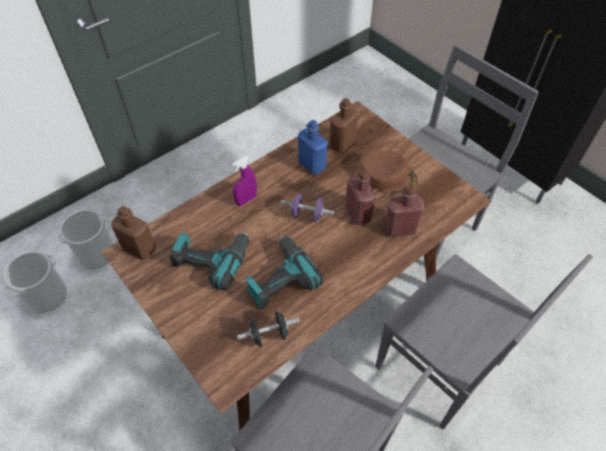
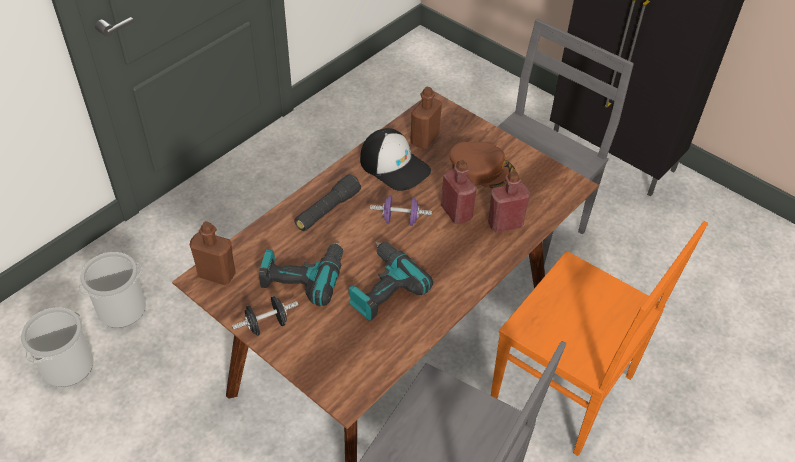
camera: 10 degrees left, 5 degrees down
(246, 200) = (327, 210): purple spray bottle -> black flashlight
(269, 335) = (383, 346): black dumbbell -> black dumbbell (267, 325)
(312, 165) = (395, 165): blue bottle -> cap
(441, 367) = (566, 390): grey chair -> orange chair

